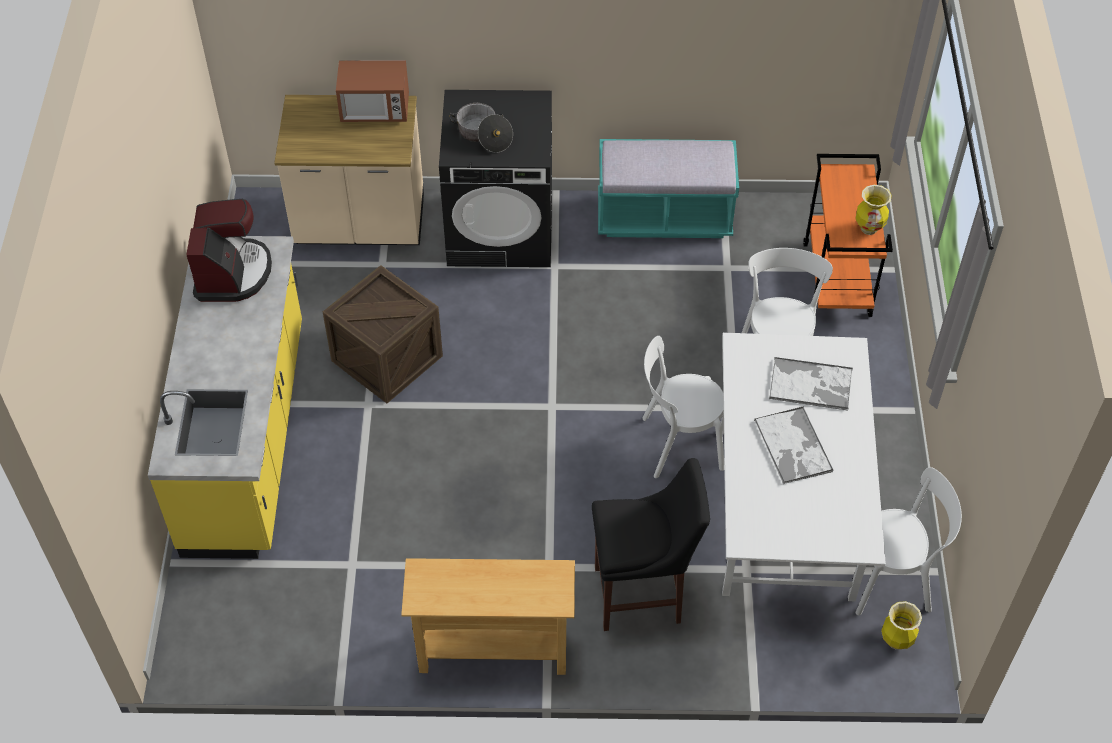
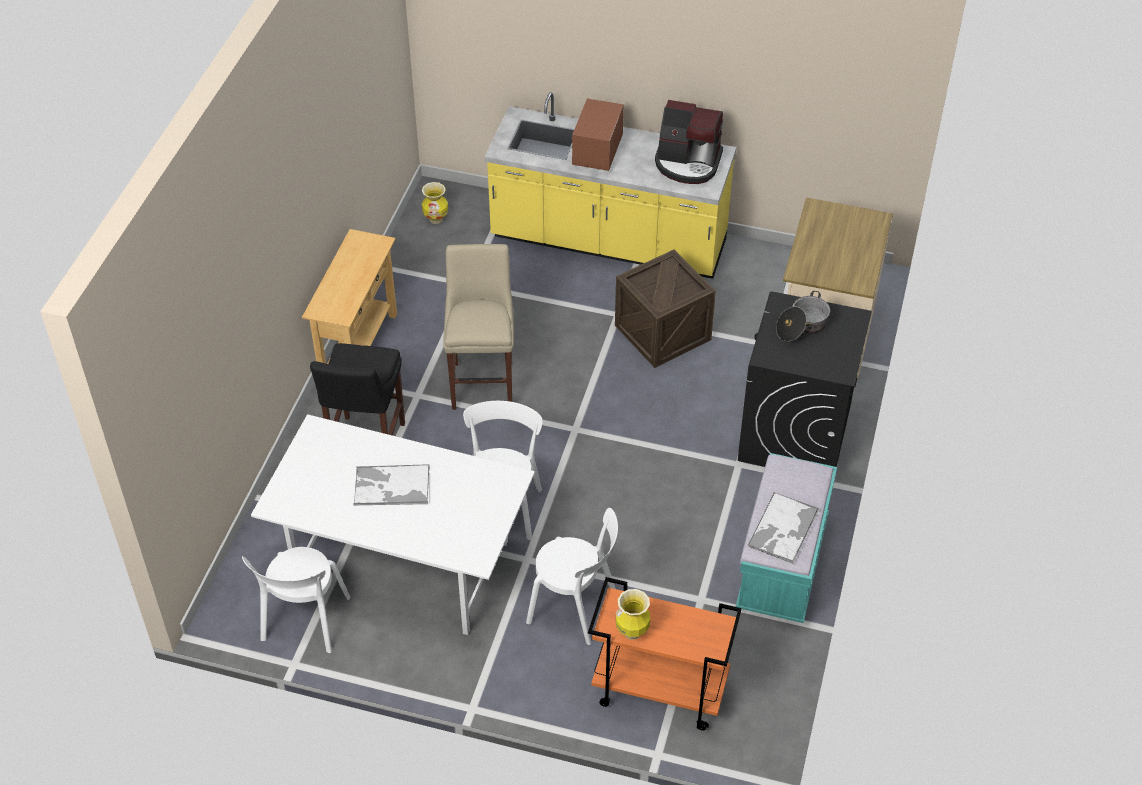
camera: 105 degrees right, 5 degrees down
(375, 110) = (858, 266): microwave -> microwave (597, 152)
(509, 507) = (483, 382): none -> beige stool
(811, 384) = (451, 518): tray -> tray (782, 529)
(896, 641) = (246, 605): vase -> vase (436, 219)

